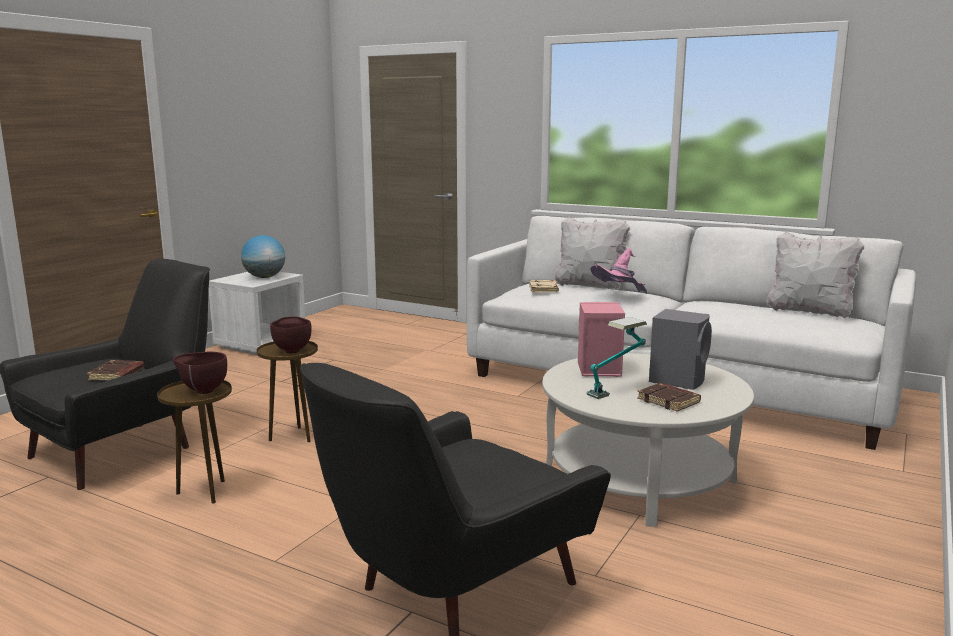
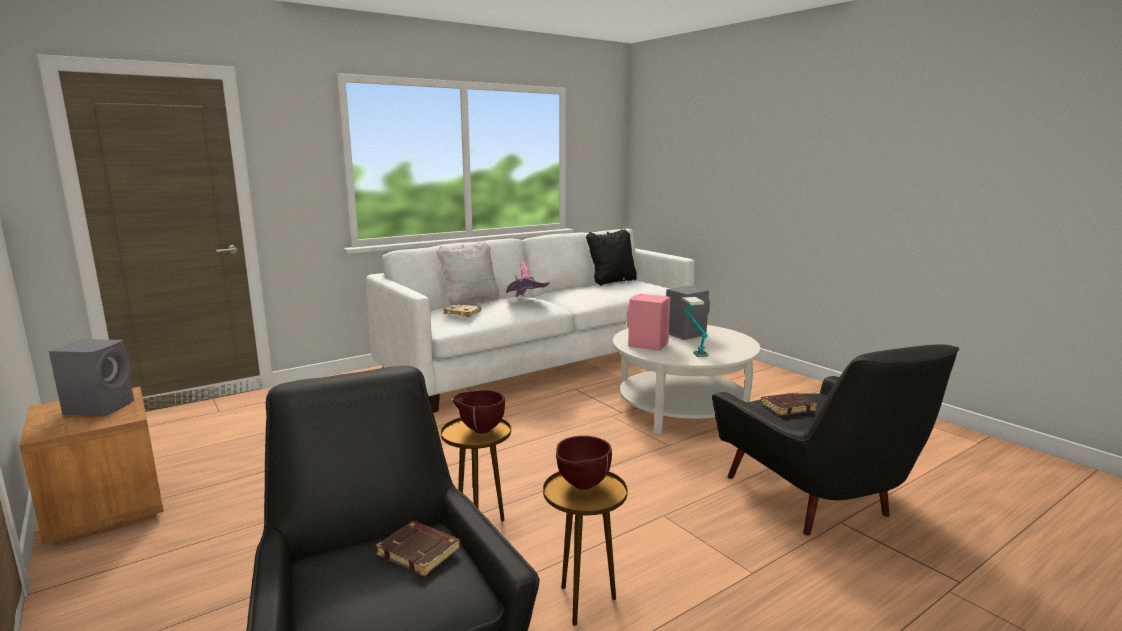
camera: 65 degrees left, 0 degrees up
(261, 343) = (105, 509): white nightstand -> brown nightstand
(265, 277) = (101, 407): globe -> grey speaker
(669, 401) = (722, 343): brown book -> brown book (787, 407)
(809, 312) = (612, 282): white pillow -> black pillow

